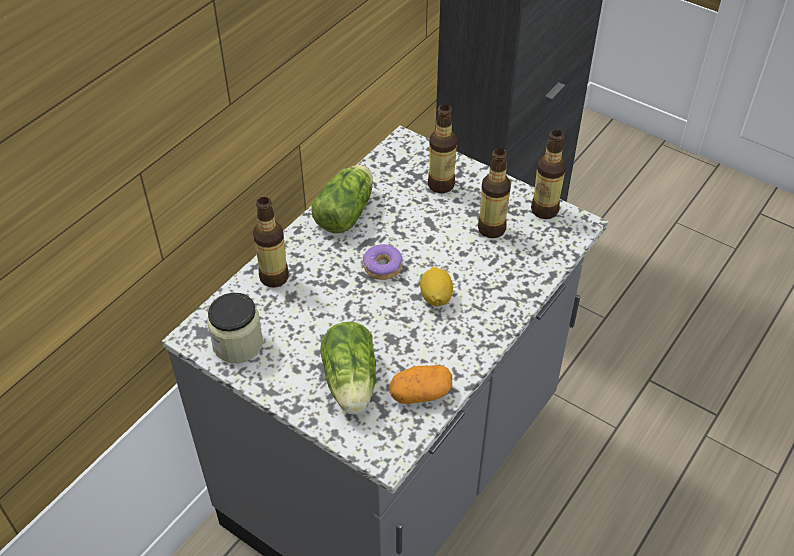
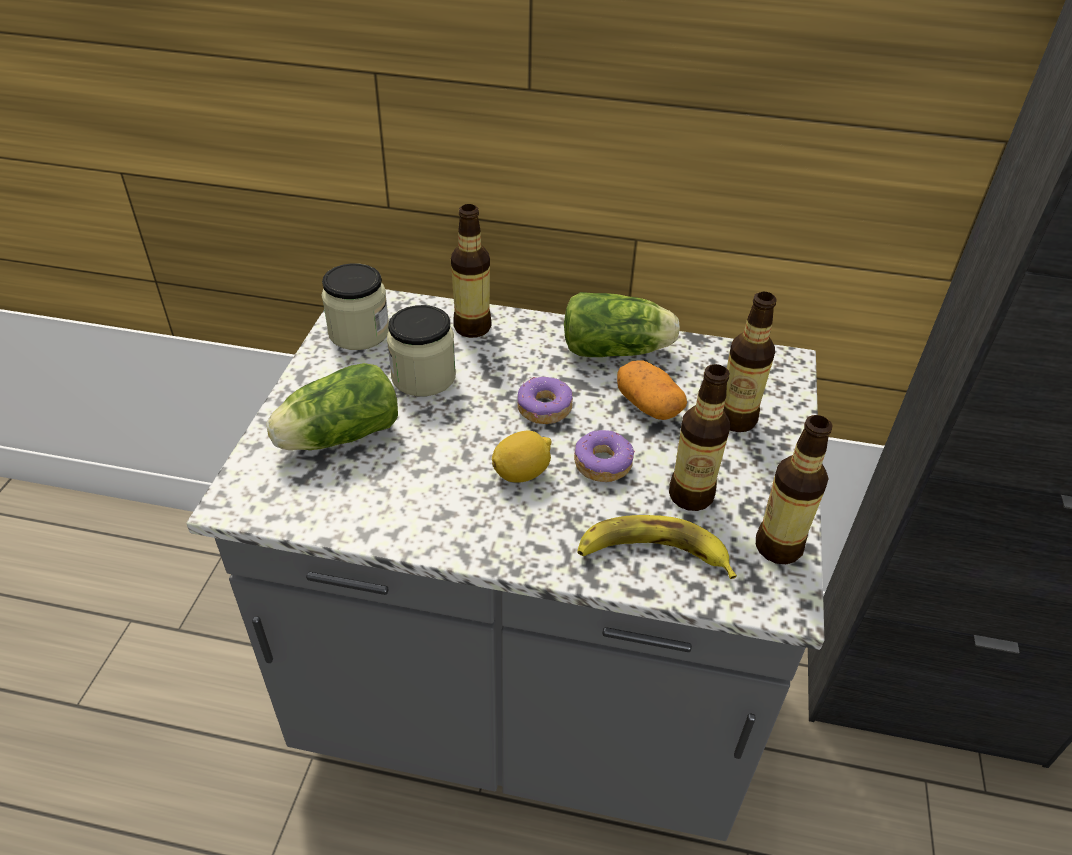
camera: 65 degrees right, 5 degrees down
(314, 320) = (423, 376): none -> jar
(420, 394) = (345, 505): potato -> potato (648, 406)
(447, 257) = (602, 463): none -> donut
(527, 262) = (652, 554): none -> banana

